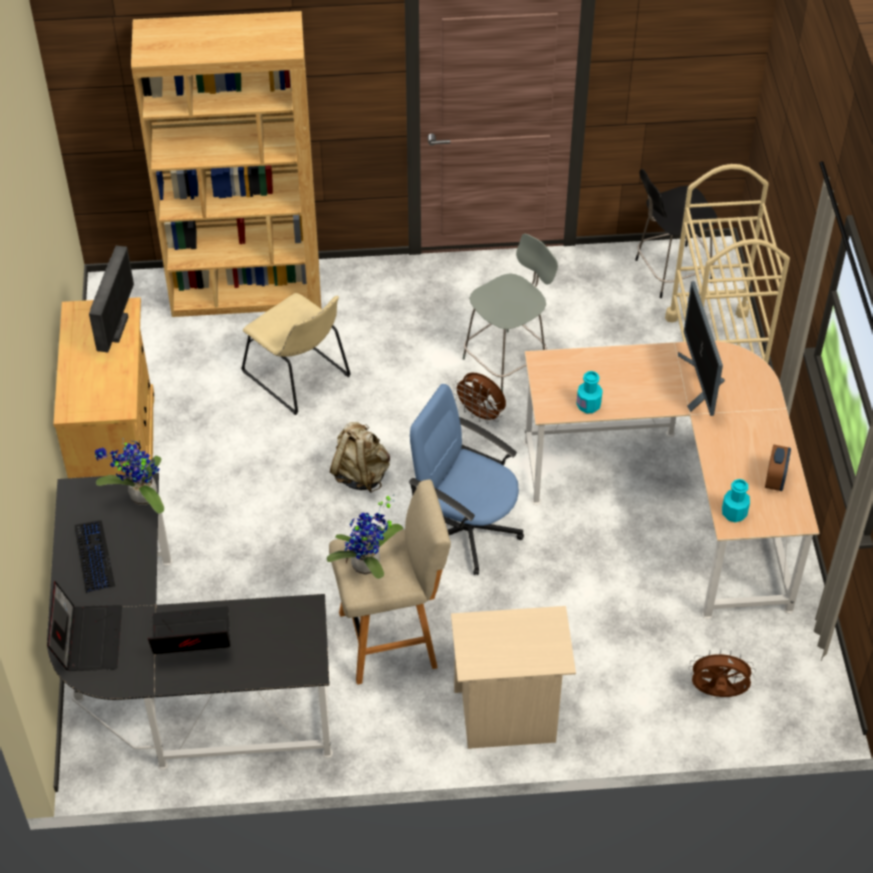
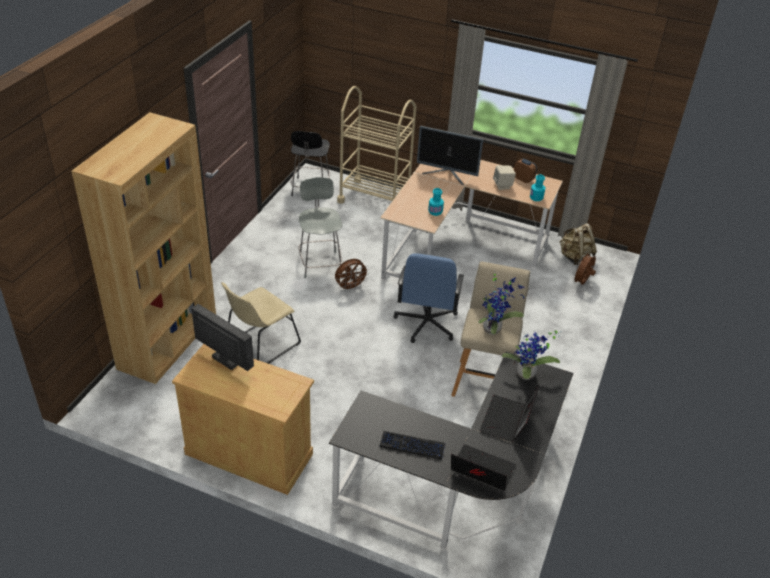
camera: 65 degrees left, 10 degrees down
(140, 498) = (376, 405): potted plant -> potted plant (526, 376)
(299, 377) = (260, 345): beige chair -> beige chair turned 150 degrees clockwise
(361, 474) = (356, 348): beige backpack -> beige backpack (574, 257)
(466, 529) = (426, 323): blue office chair -> blue office chair turned 45 degrees counterclockwise
(507, 716) = (559, 357): beige nightstand -> none
(732, 460) = (502, 185): none -> beige speaker

